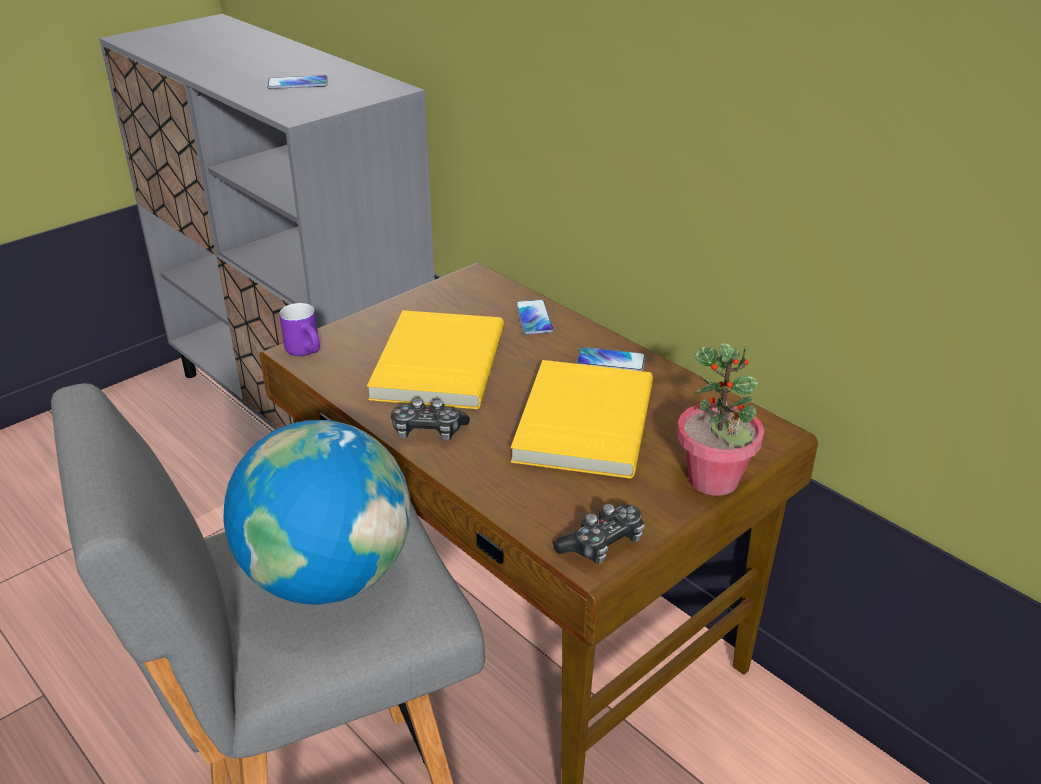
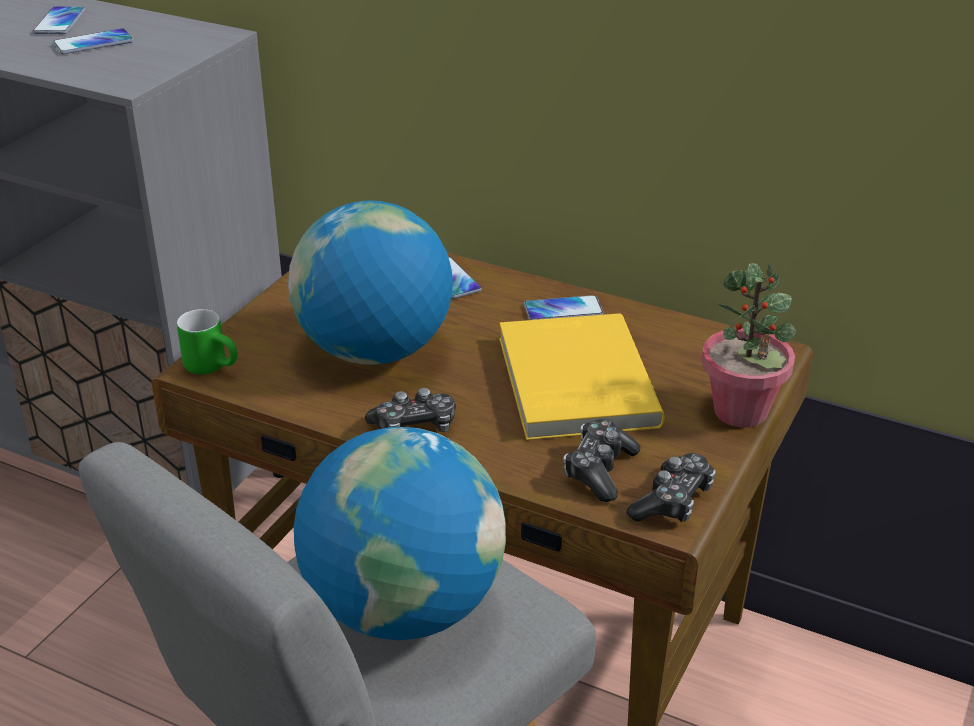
camera: 20 degrees left, 0 degrees up
(288, 66) = (60, 22): none -> phone
(308, 352) = (214, 366): purple mug -> green mug
(436, 364) = (374, 351): yellow book -> globe
(556, 502) = (599, 470): none -> game controller

